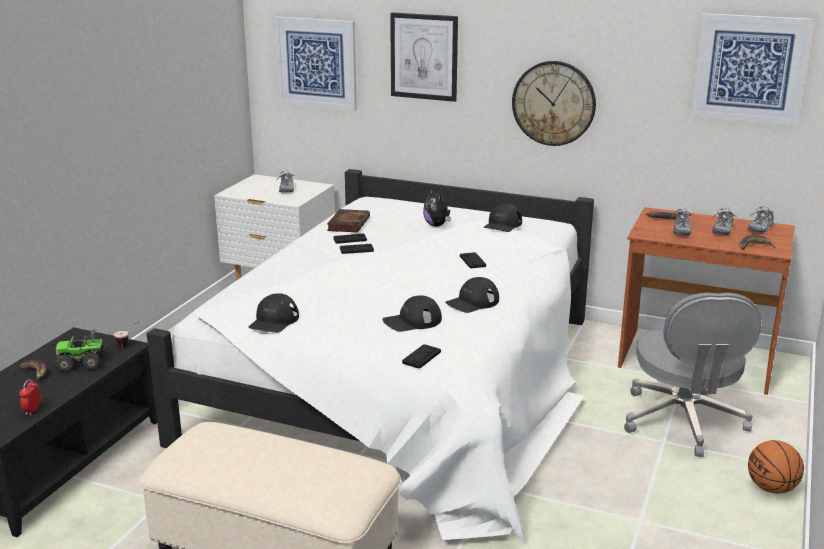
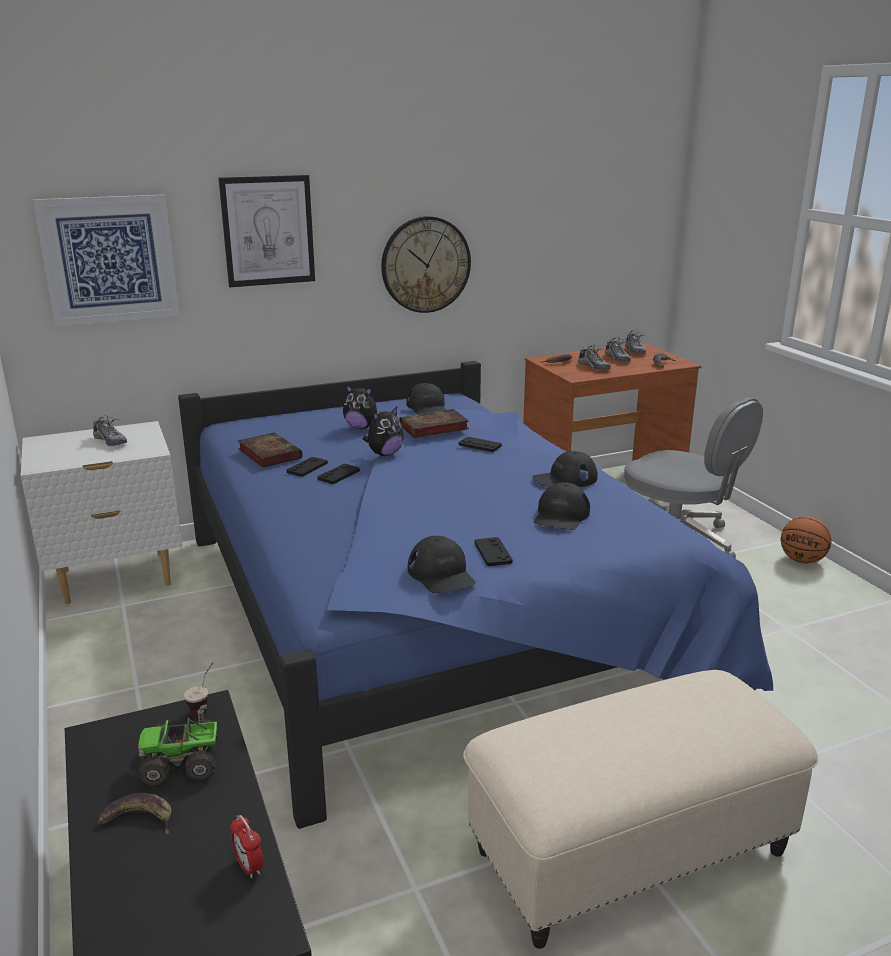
camera: 45 degrees left, 0 degrees up
(82, 362) = (183, 762): toy truck -> toy truck turned 45 degrees clockwise
(404, 246) = (384, 454): none -> plush toy
(406, 384) = (434, 614): white bed -> blue bed
(421, 357) = (645, 543): black game controller -> black game controller (493, 552)
(471, 239) = (432, 428): none -> book
(472, 302) = (565, 479): black cap -> black cap turned 60 degrees clockwise
(749, 69) = (601, 201): picture -> none

